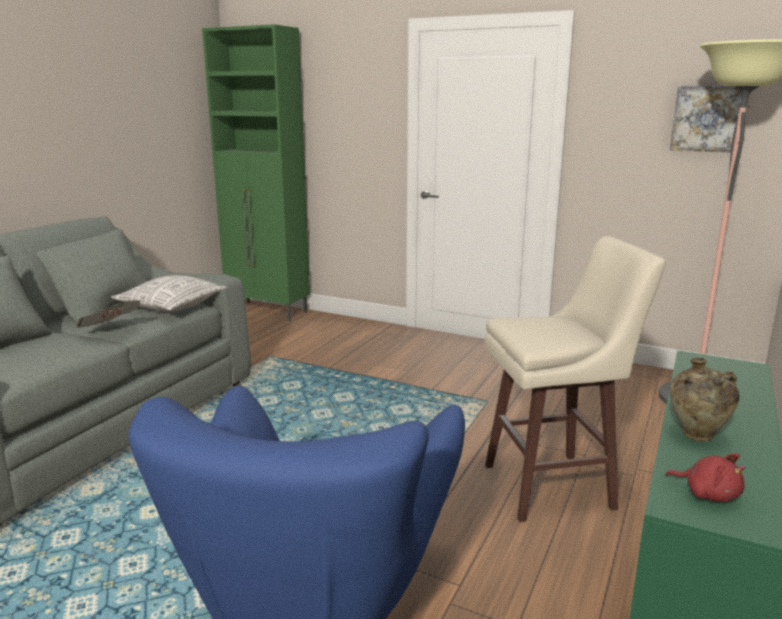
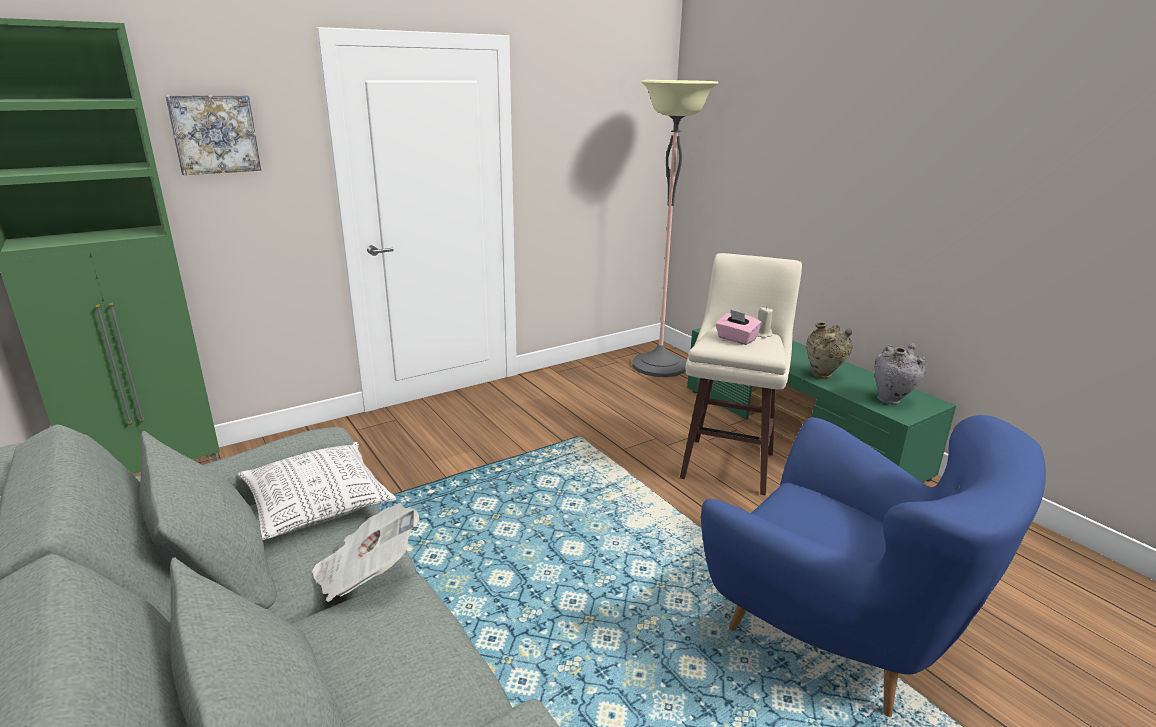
camera: 60 degrees left, 5 degrees up
(541, 326) = (736, 339): none -> pink tissue box
(580, 334) = (763, 335): none -> beige candle
(707, 118) = (616, 139): picture -> picture (214, 134)
(708, 493) = (891, 400): red plush toy -> grey vase

